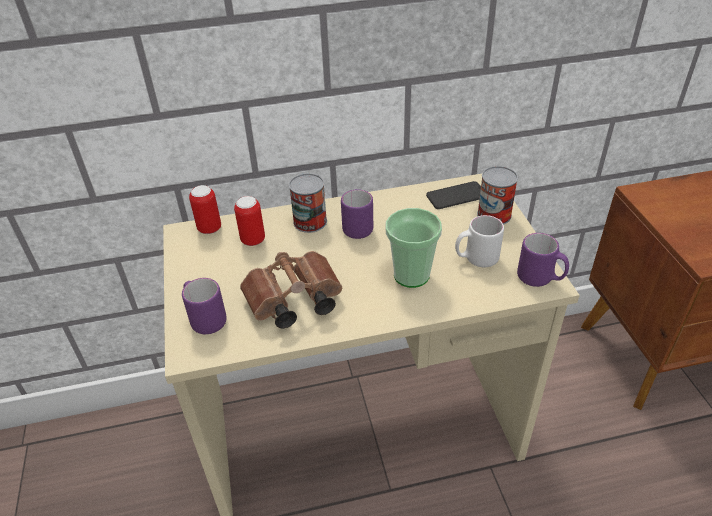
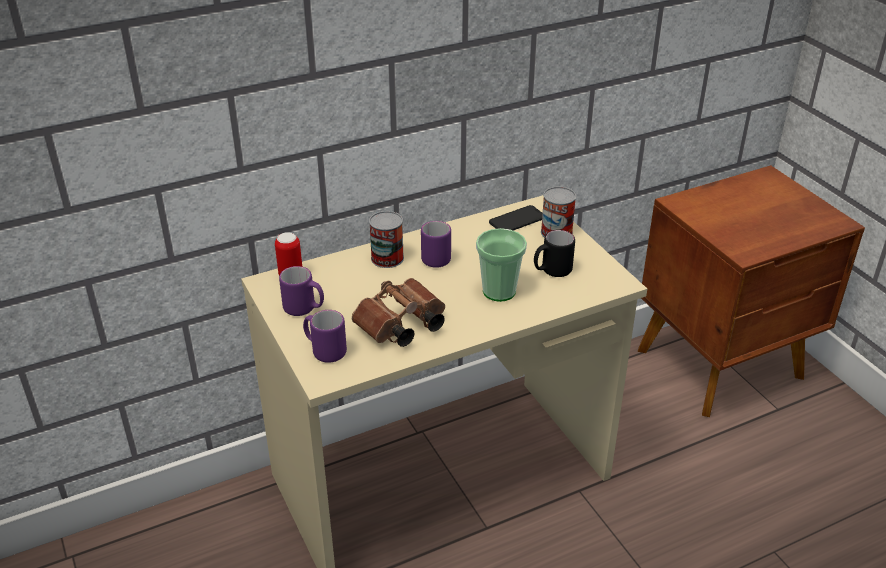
camera: 15 degrees left, 5 degrees down
(253, 240) = (339, 280): can -> none
(476, 259) = (551, 271): white mug -> black mug
(540, 279) = (611, 280): purple mug -> purple mug (304, 309)

